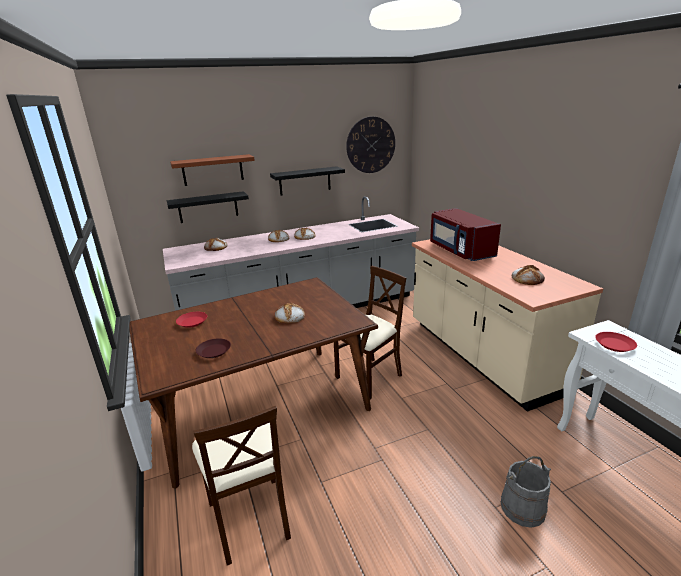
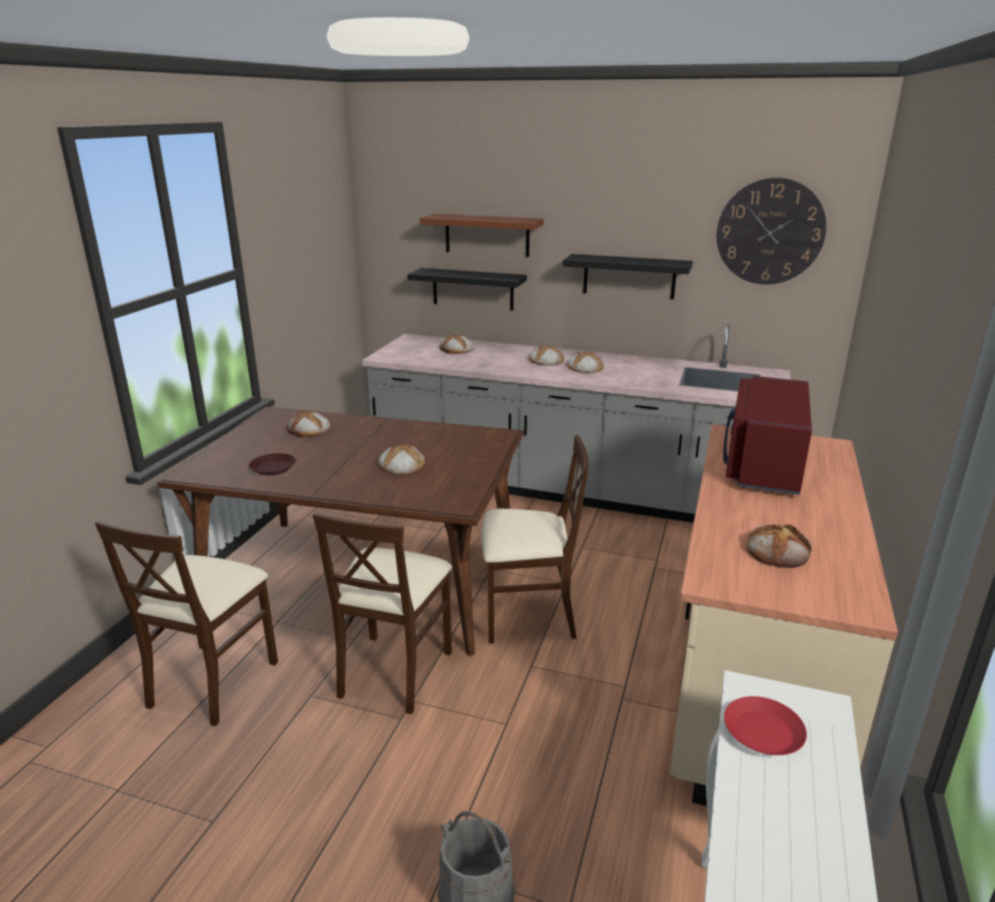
camera: 40 degrees right, 0 degrees up
(192, 322) = (308, 429): red plate -> bread
(345, 441) = (394, 671): none -> beige chair

